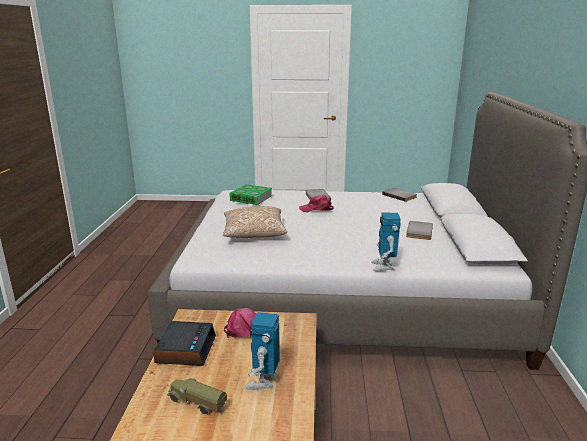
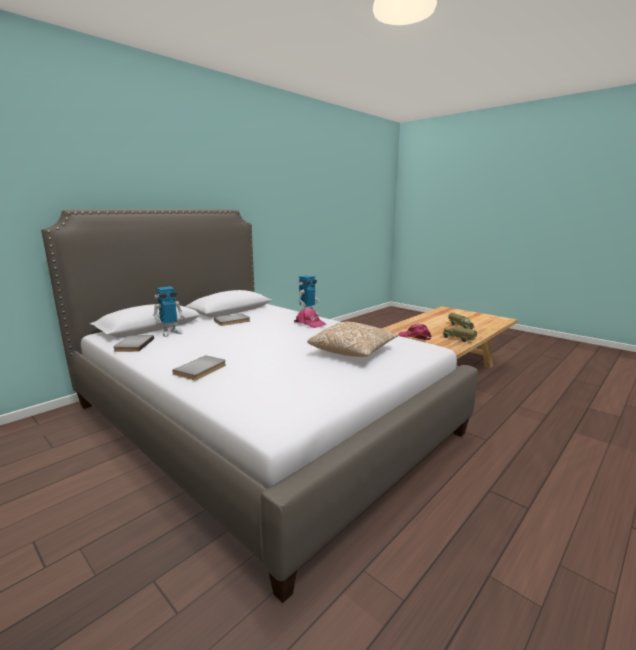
camera: 140 degrees left, 5 degrees down
(185, 349) = (458, 339): alarm clock -> toy truck
(251, 198) = (280, 391): book -> none
(263, 381) = (425, 324): toy robot -> toy robot (170, 333)
(316, 209) = (248, 353): pink cap -> pink cap (310, 323)

